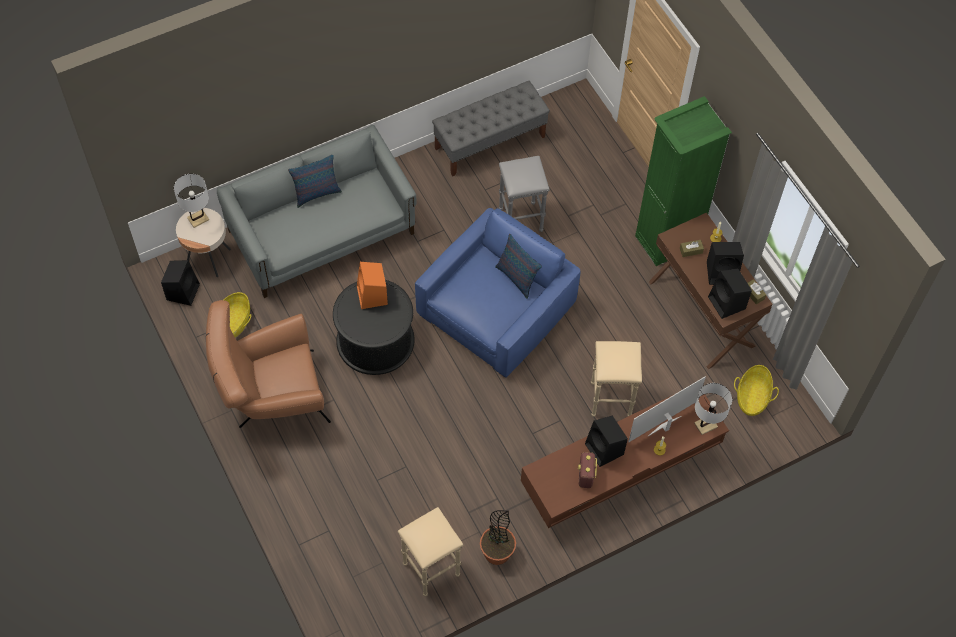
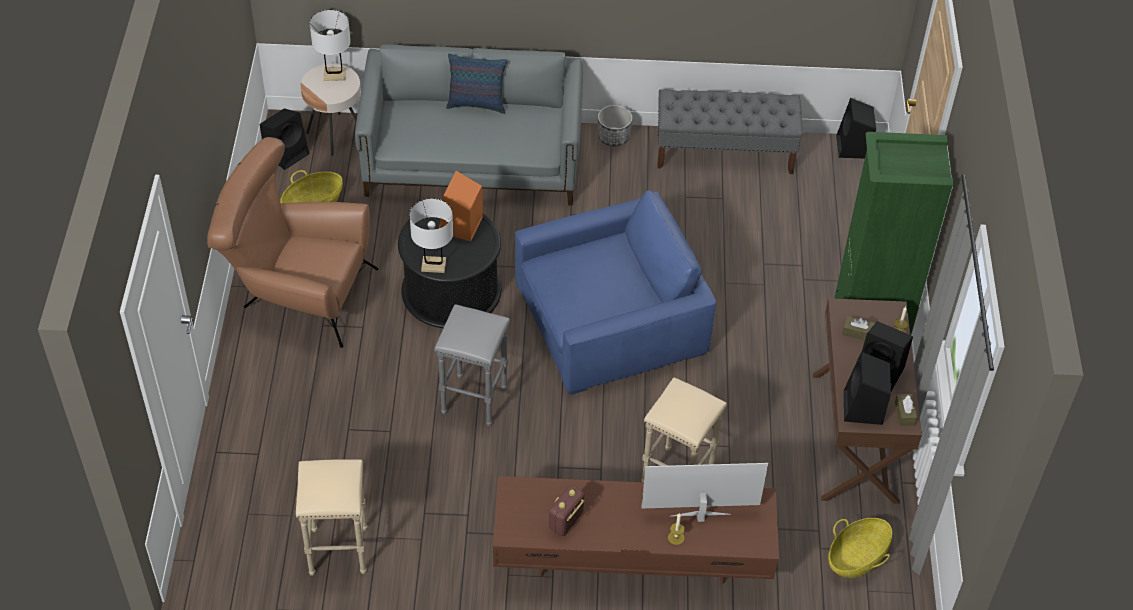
camera: 30 degrees right, 10 degrees down
(407, 166) = (614, 137): none -> planter
(497, 552) = (425, 571): potted plant -> none
(516, 278) = (638, 282): blue pillow -> none
(519, 219) = (703, 242): grey stool -> grey stool (473, 399)
(605, 450) = (609, 505): black speaker -> black speaker (853, 147)
(705, 425) = (753, 539): white table lamp -> white table lamp (433, 265)

